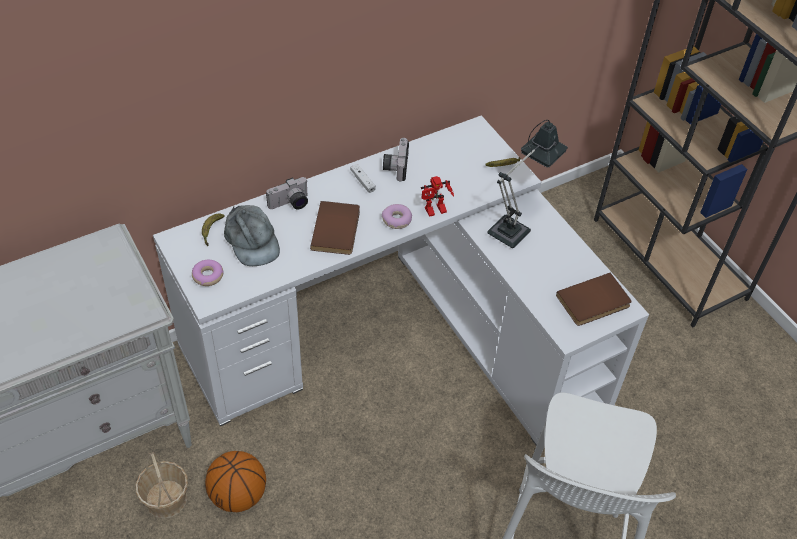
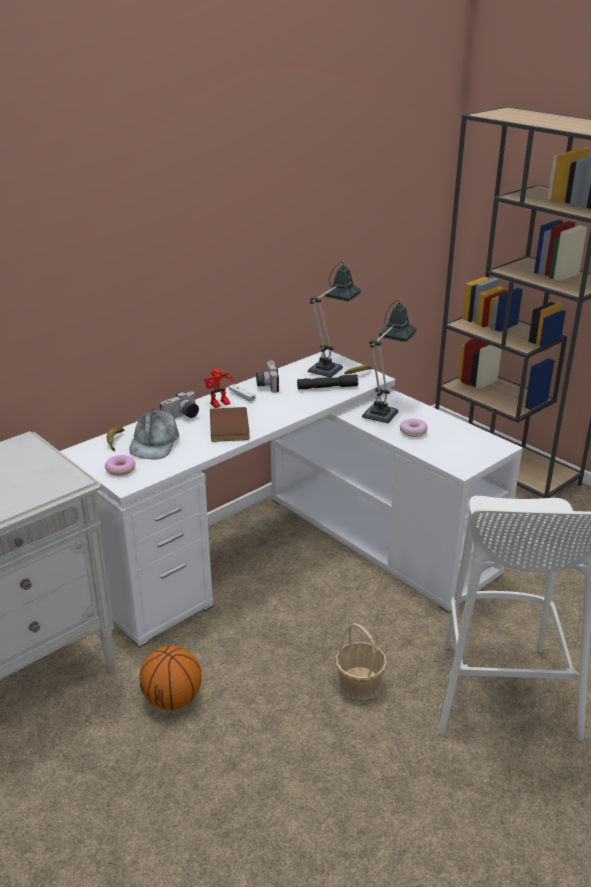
camera: 10 degrees left, 20 degrees down
(166, 499) = (98, 716): basket -> basket (359, 684)
(251, 241) = (154, 443): grey cap -> grey cap turned 45 degrees clockwise
(397, 220) = (281, 414): donut -> donut (413, 432)
(435, 212) = (313, 406): toy robot -> toy robot (220, 405)
(460, 183) = (327, 387): none -> black flashlight
(472, 149) = (329, 368): none -> table lamp
(594, 303) = (473, 446): brown book -> none

